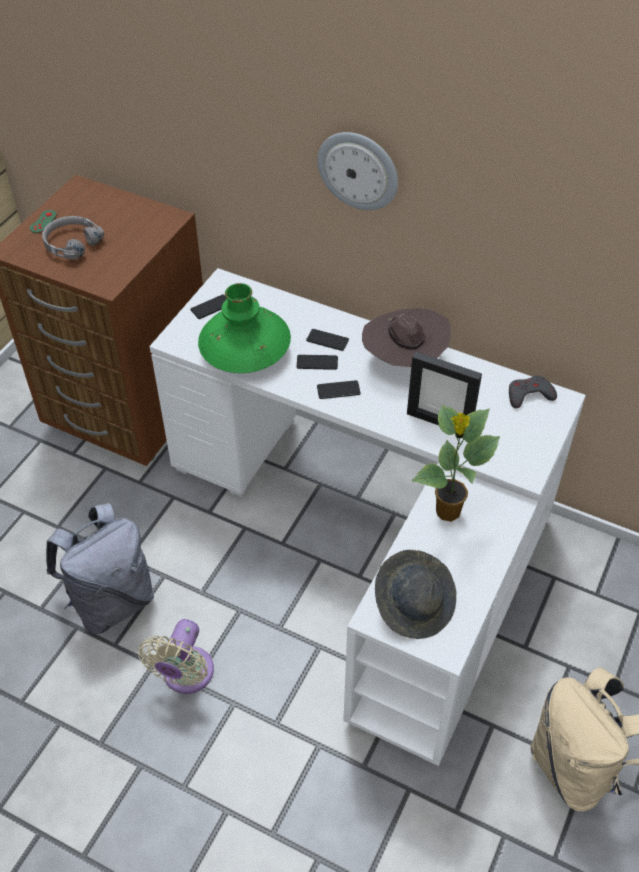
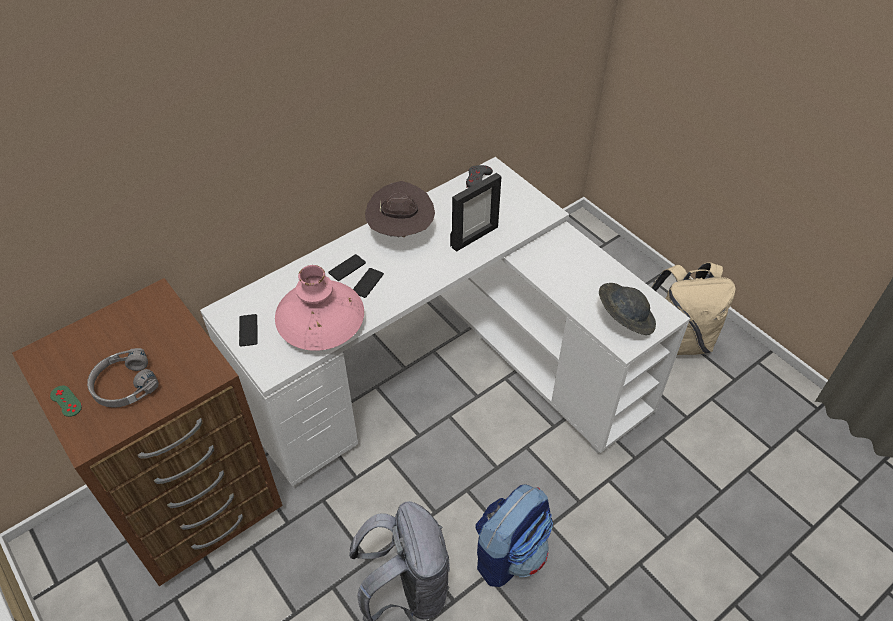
camera: 65 degrees left, 0 degrees up
(185, 675) = (510, 552): beige fan -> backpack
(245, 351) = (321, 325): green vase -> pink vase
(338, 390) = (406, 281): phone -> none
(358, 170) = (302, 116): wall clock -> none
(447, 513) = (553, 270): potted plant -> none

